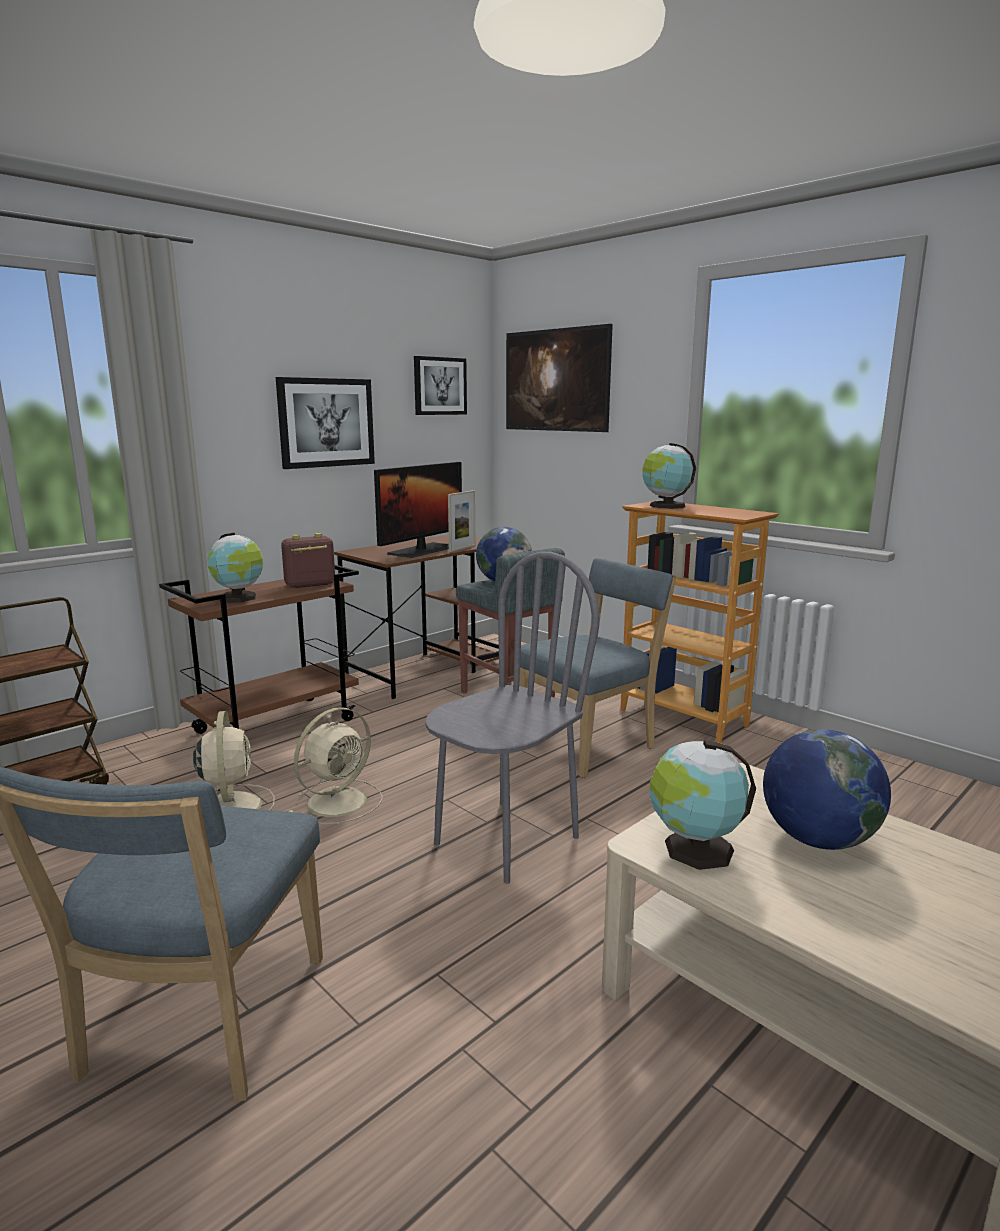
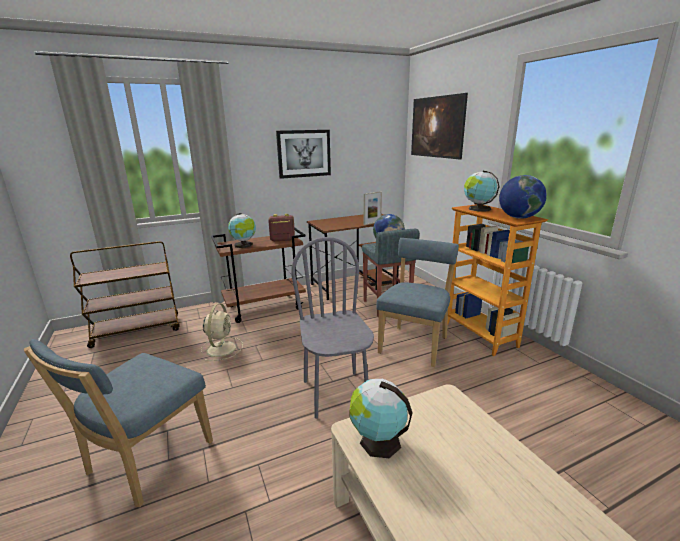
camera: 20 degrees right, 5 degrees up
(339, 801) = (269, 354): beige fan -> none
(422, 550) = (350, 223): monitor -> none
(439, 386) = (372, 131): picture -> none
(506, 840) = (336, 394): grey chair -> grey chair turned 75 degrees counterclockwise
(591, 744) = (415, 343): blue chair -> blue chair turned 45 degrees counterclockwise
(817, 839) = (460, 453): globe -> globe (519, 218)

